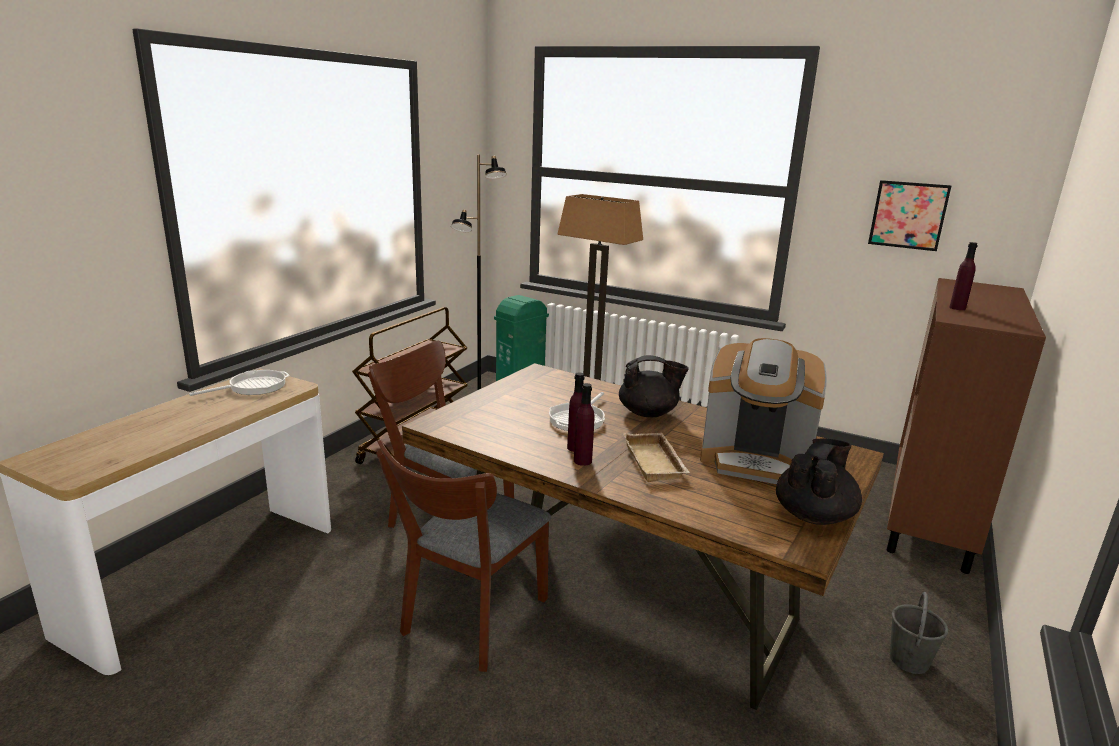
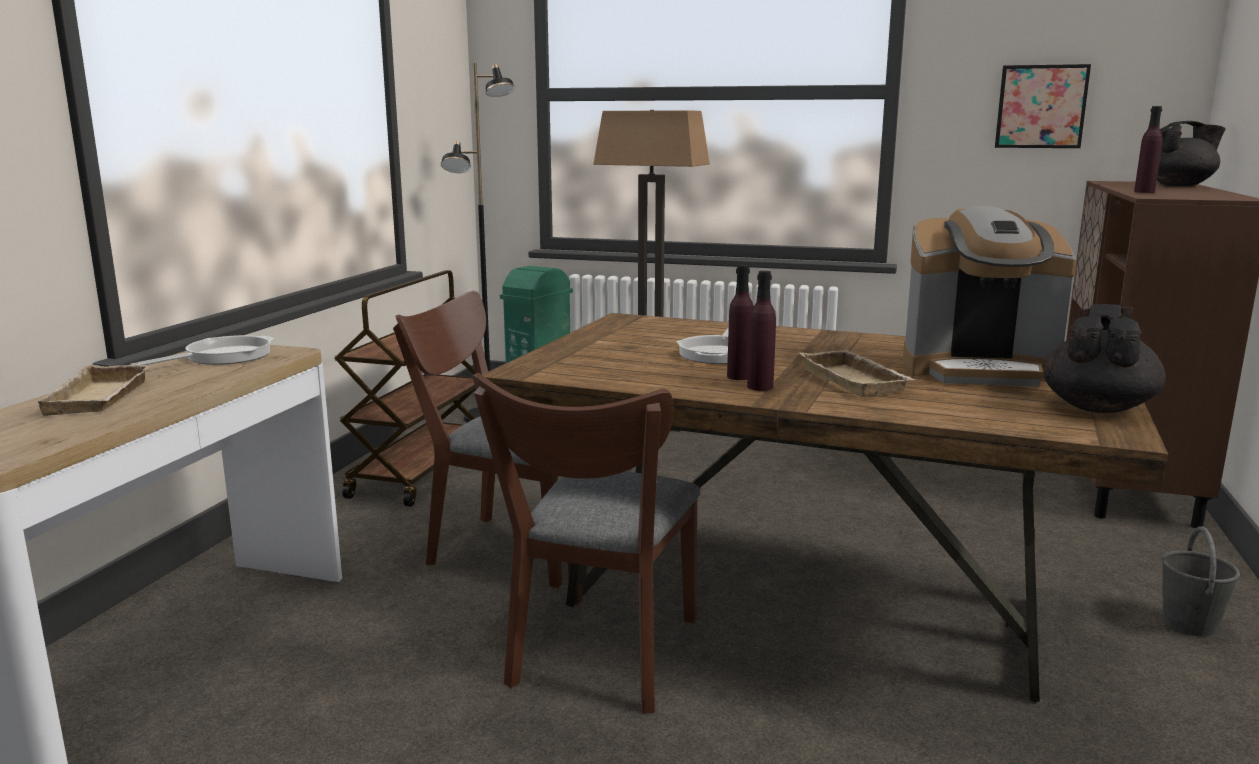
camera: 10 degrees left, 5 degrees down
(161, 422) = (102, 398): none -> beige tray
(649, 413) = (804, 342): black teapot -> black teapot (1179, 186)

